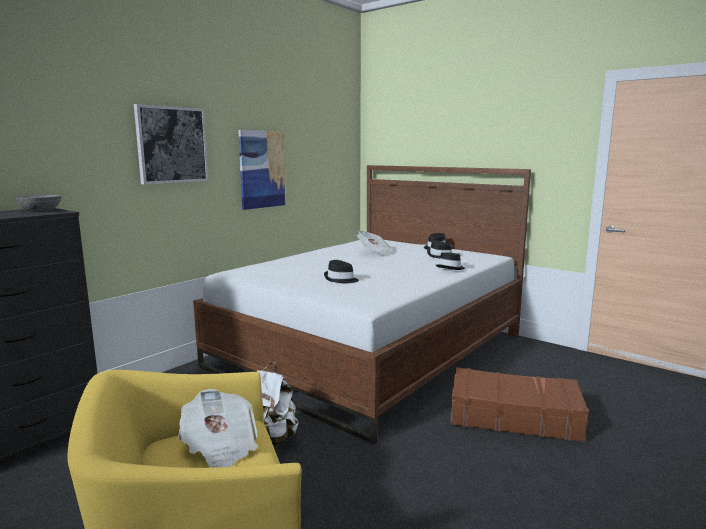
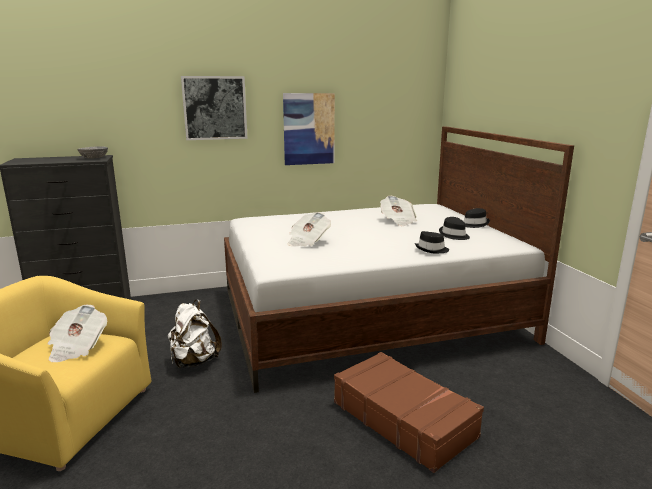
camera: 35 degrees right, 5 degrees up
(341, 279) = (307, 241): black hat -> newspaper

